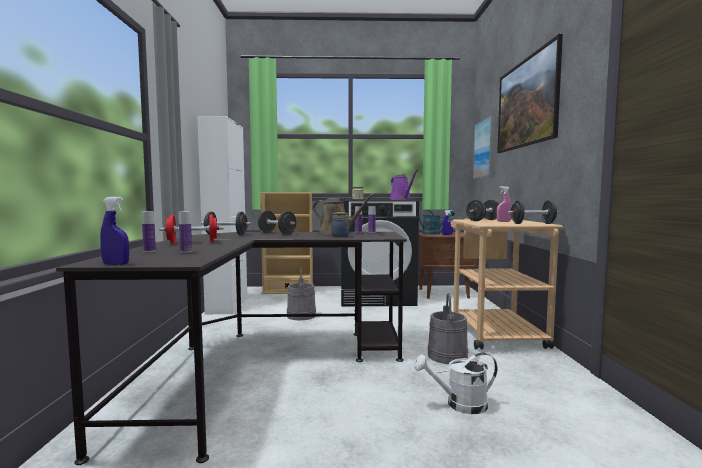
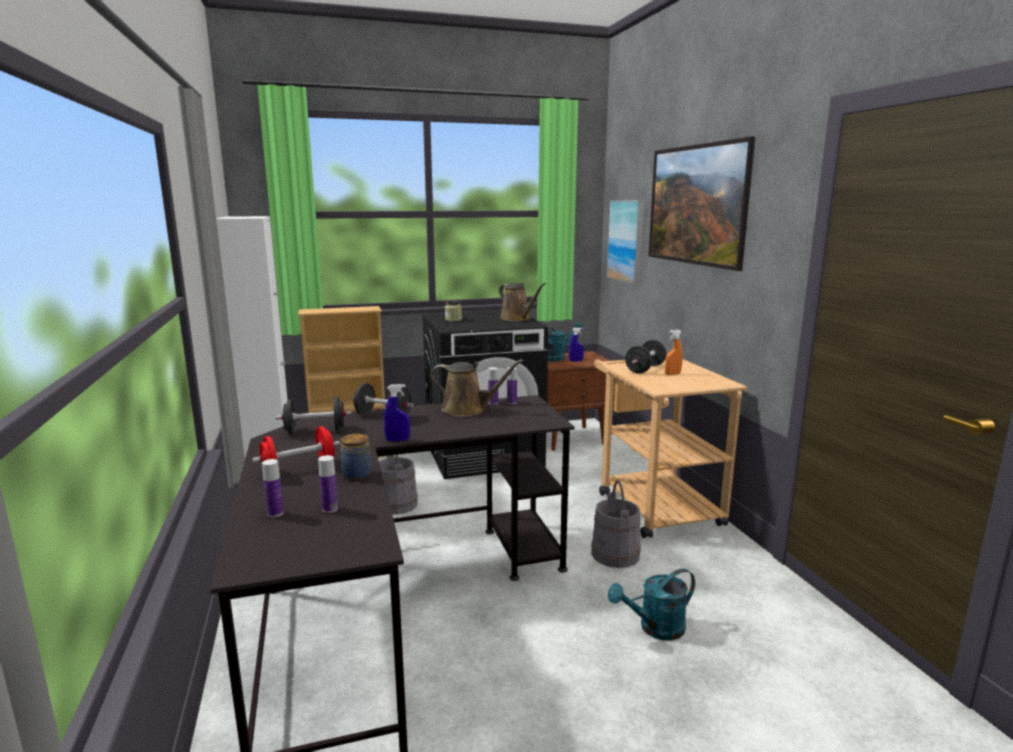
camera: 15 degrees left, 10 degrees up
(115, 264) = (284, 568): blue spray bottle -> blue spray bottle (397, 440)
(341, 236) = (483, 422): jar -> jar (358, 475)
(401, 199) = (517, 319): purple watering can -> brown watering can
(459, 404) = (655, 628): white watering can -> turquoise watering can
(503, 221) = (672, 374): pink spray bottle -> orange spray bottle
(532, 223) = (711, 383): black dumbbell -> none

